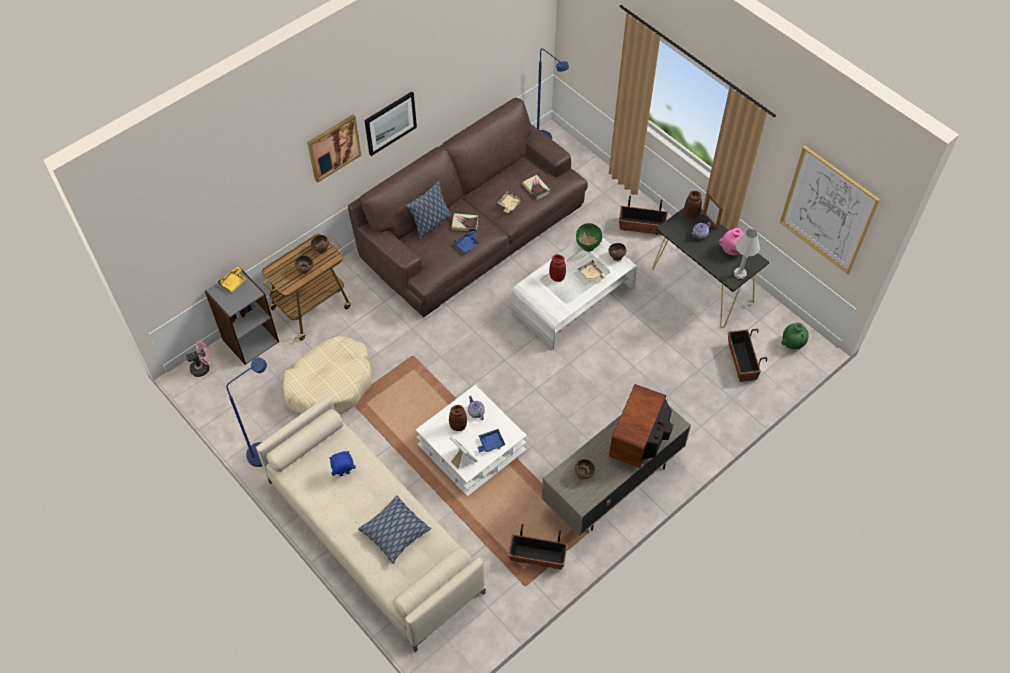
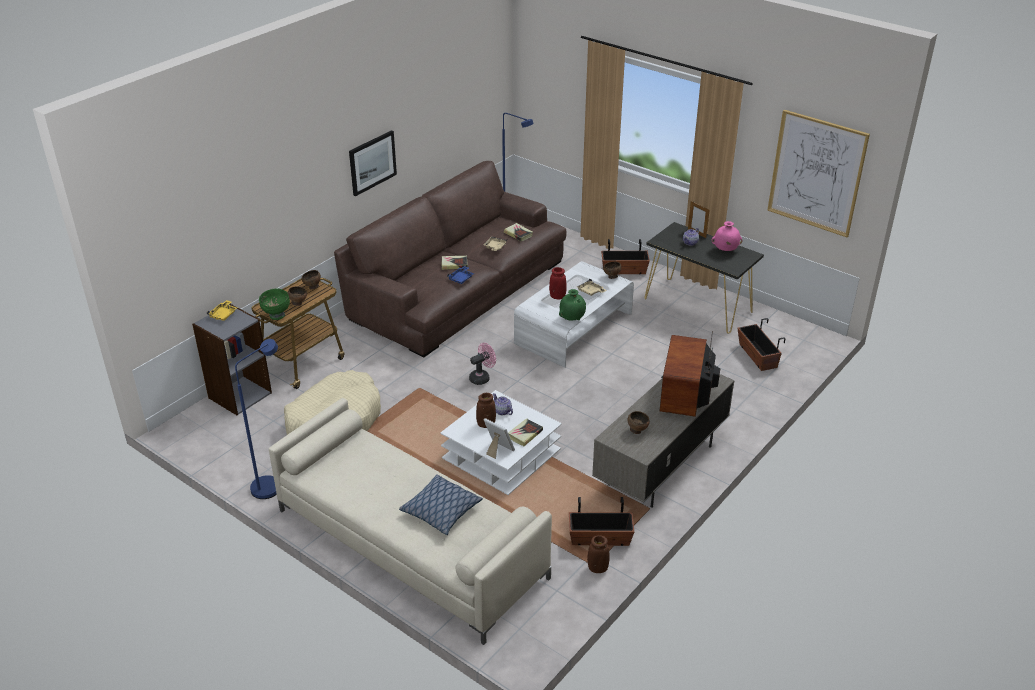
camera: 10 degrees left, 20 degrees down
(203, 367) = (189, 423): pink fan -> pink fan (482, 377)
(333, 147) = (320, 176): picture -> none
(344, 474) = (372, 469): blue plush toy -> none
(430, 224) = (419, 269): pillow -> none
(490, 443) = (525, 434): blue tray -> book
(587, 246) = (581, 272): green bowl -> green bowl (276, 315)
(691, 214) = (676, 230): brown vase -> brown vase (597, 568)
(740, 274) = (739, 265): white table lamp -> none
(792, 343) = (801, 337): green vase -> green vase (572, 319)

